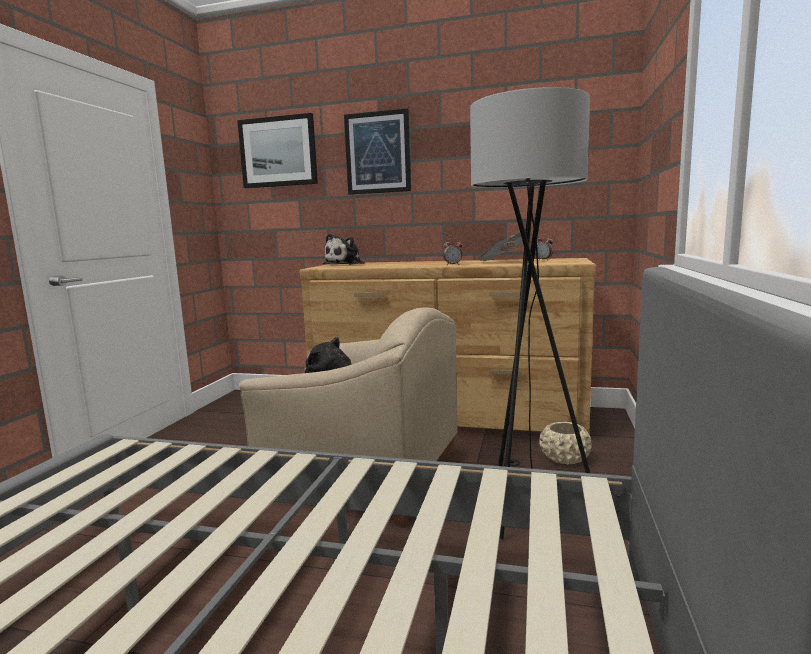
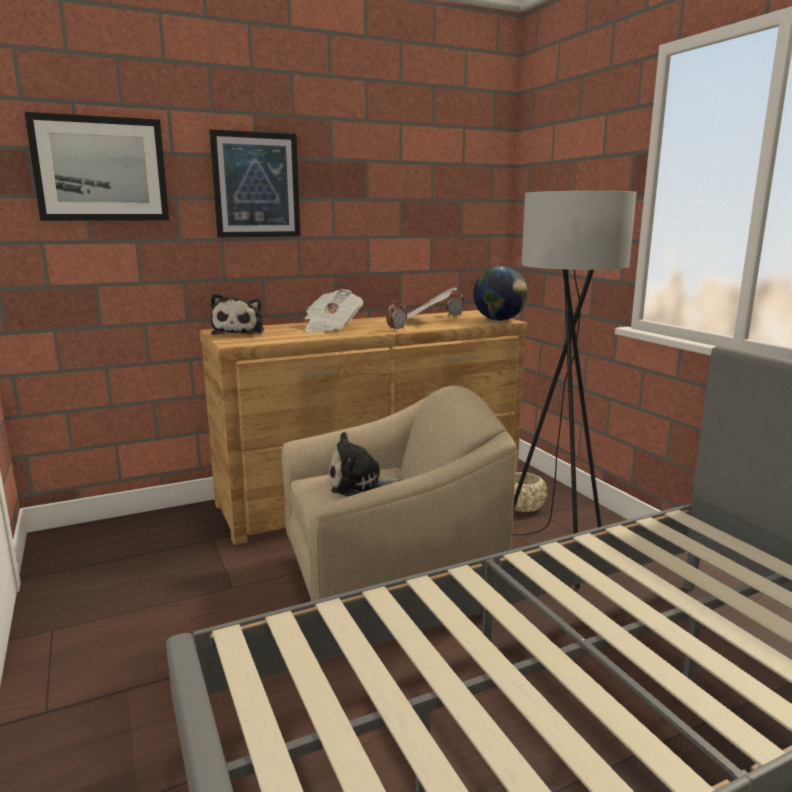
camera: 40 degrees left, 5 degrees up
(412, 263) = (331, 328): none -> newspaper
(571, 262) = (499, 320): none -> globe

